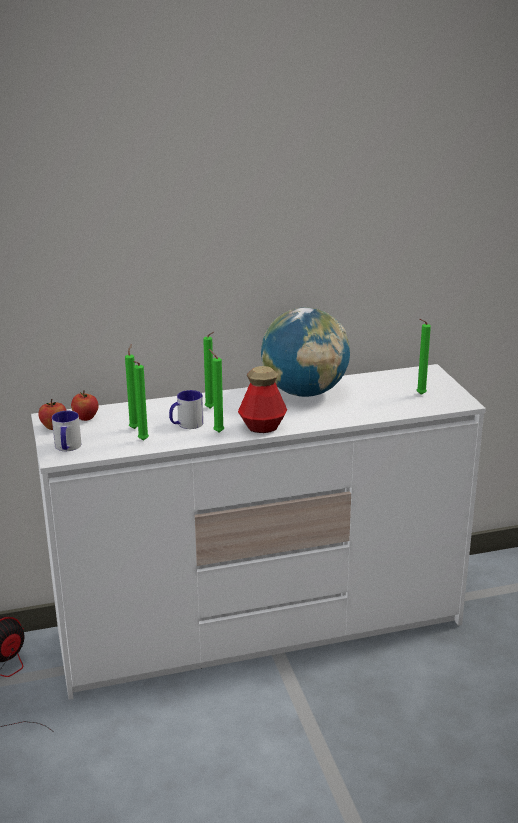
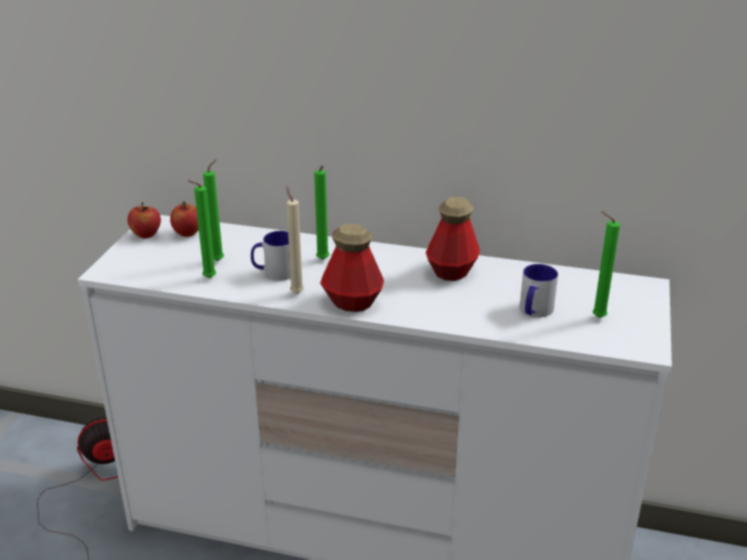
camera: 30 degrees right, 5 degrees up
(67, 447) = (129, 263): mug -> mug (534, 311)
(217, 432) = (296, 292): green candle -> beige candle
(304, 393) = (451, 271): globe -> bottle

